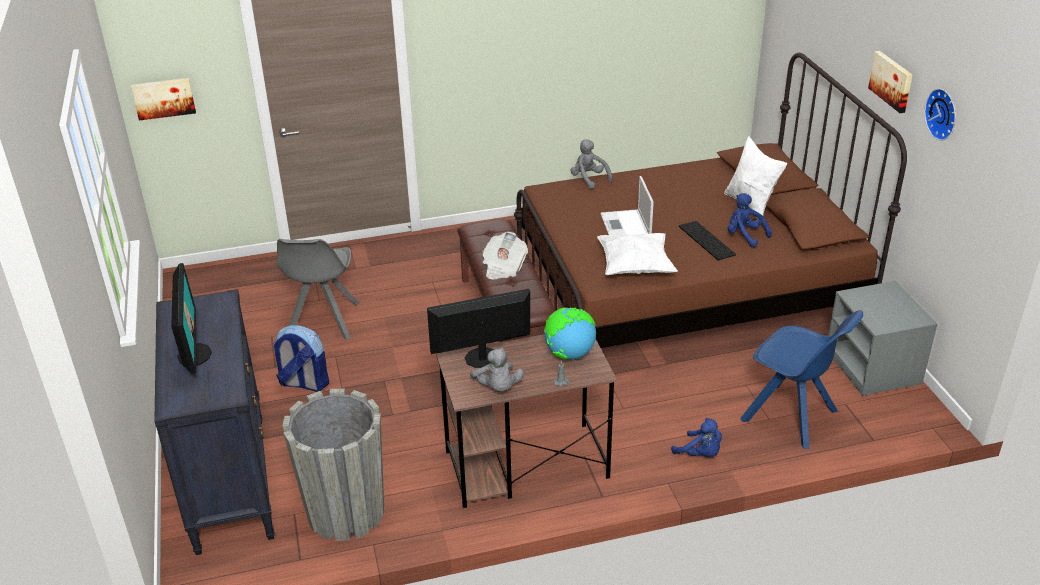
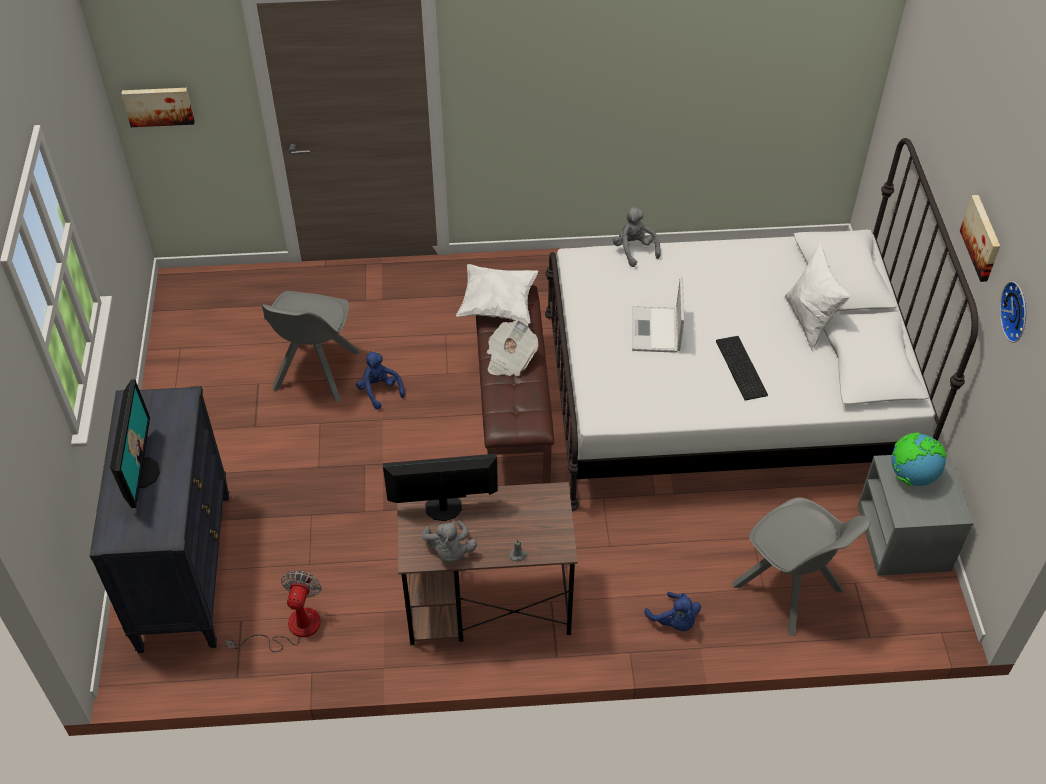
camera: 10 degrees right, 15 degrees up
(303, 383) = (280, 454): backpack -> none
(346, 512) = (292, 628): grey planter -> fan
(569, 354) = (536, 518): globe -> globe (911, 475)
(635, 267) = (648, 395): white pillow -> white pillow (498, 305)
(686, 293) = (724, 396): brown bed -> white bed
(744, 236) = (787, 368): blue plush toy -> blue plush toy (379, 390)
(791, 417) = (789, 590): blue chair -> grey chair

